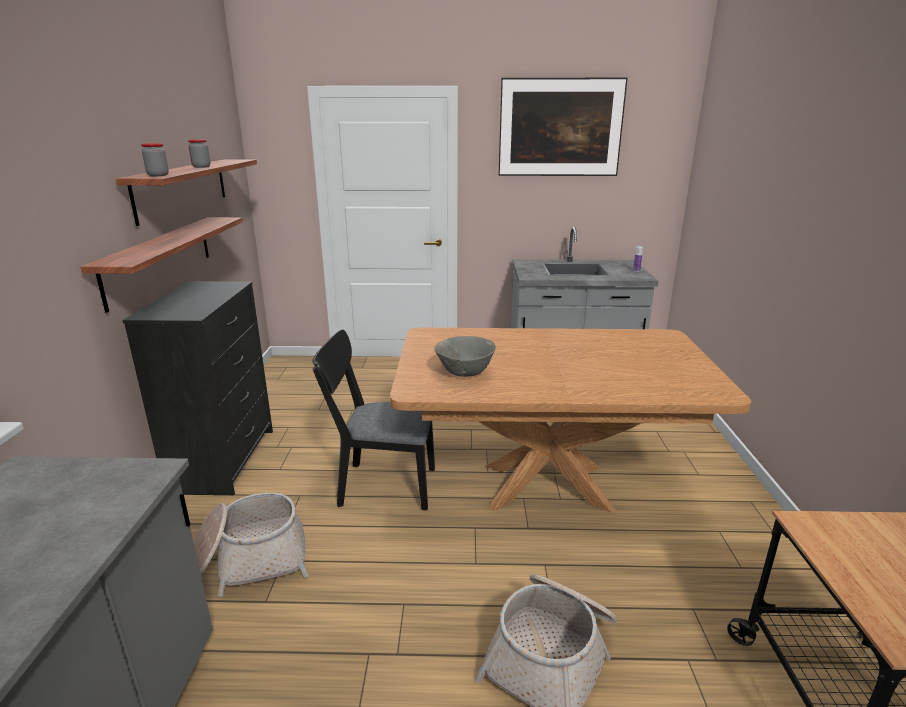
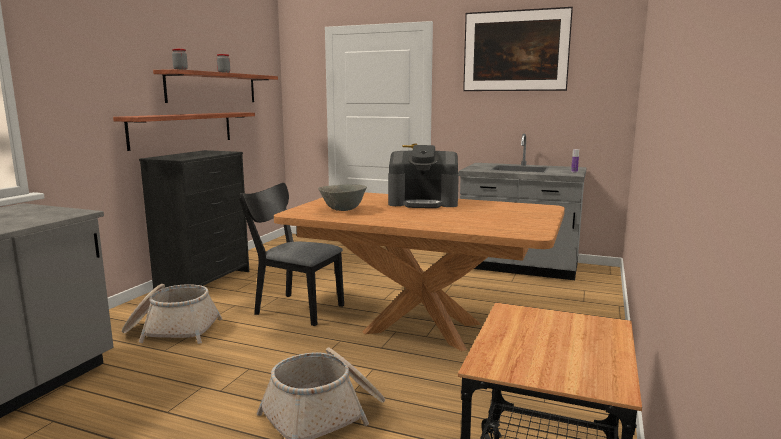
camera: 20 degrees right, 10 degrees down
(535, 342) = (423, 202): none -> coffee machine

